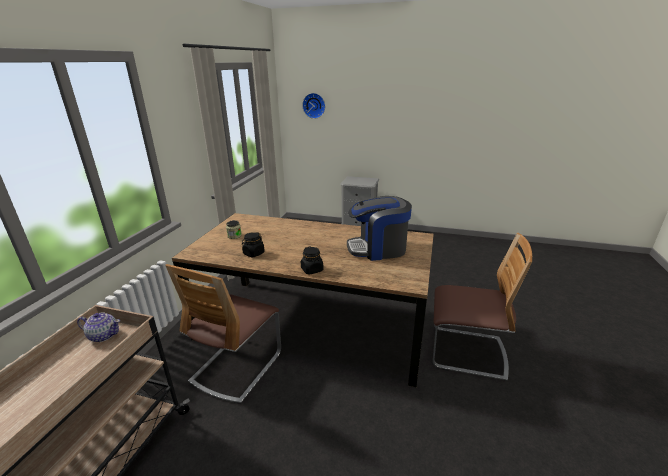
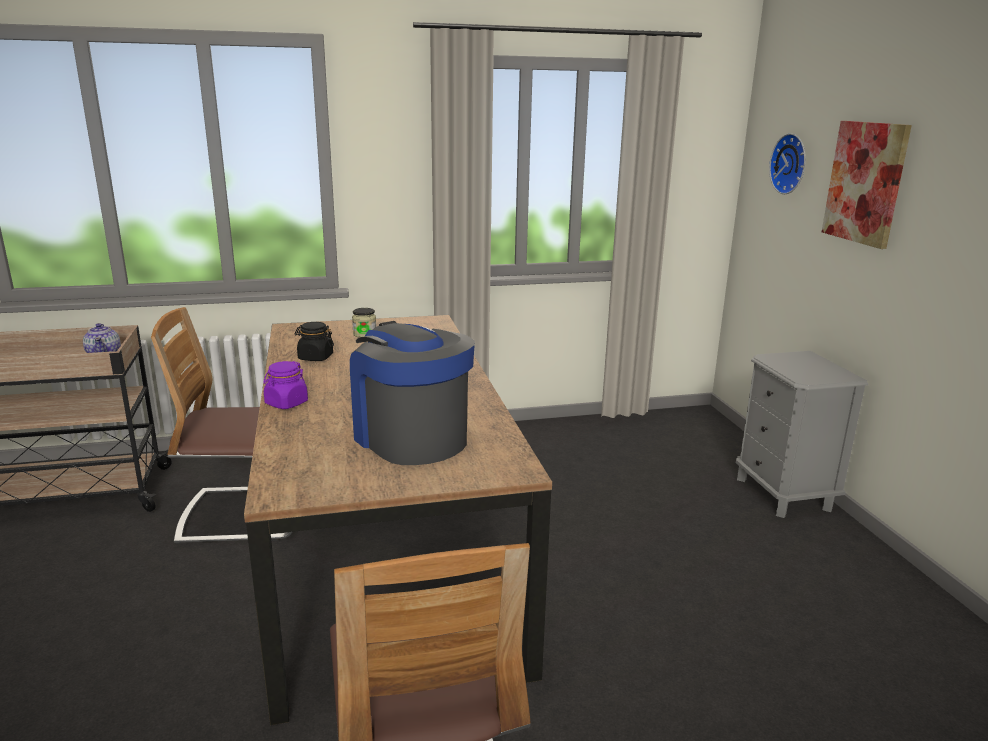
camera: 60 degrees right, 5 degrees down
(312, 270) = (286, 403): black jar -> purple jar
(358, 109) = (865, 183): none -> picture

